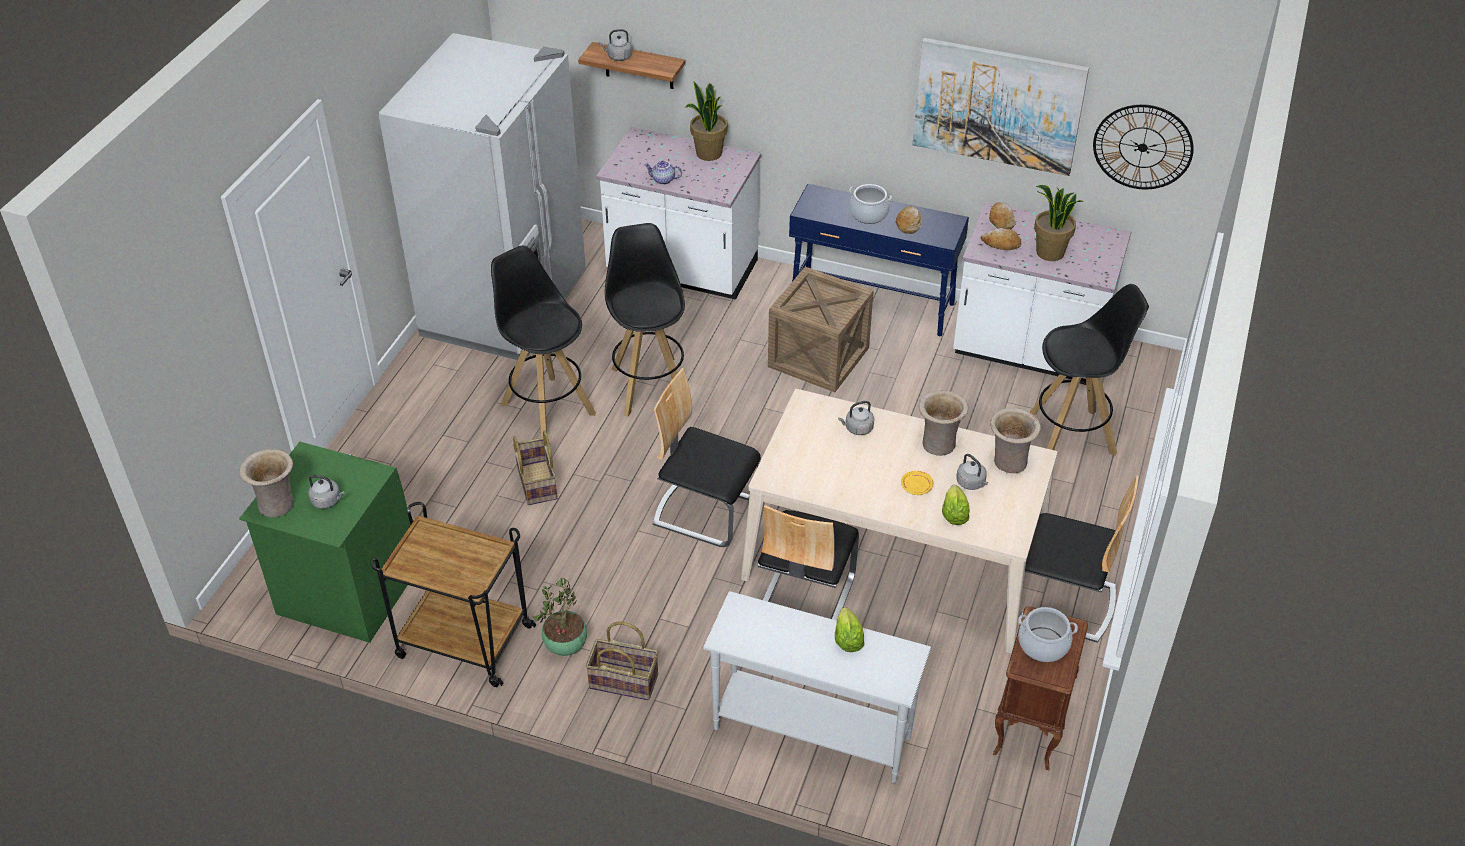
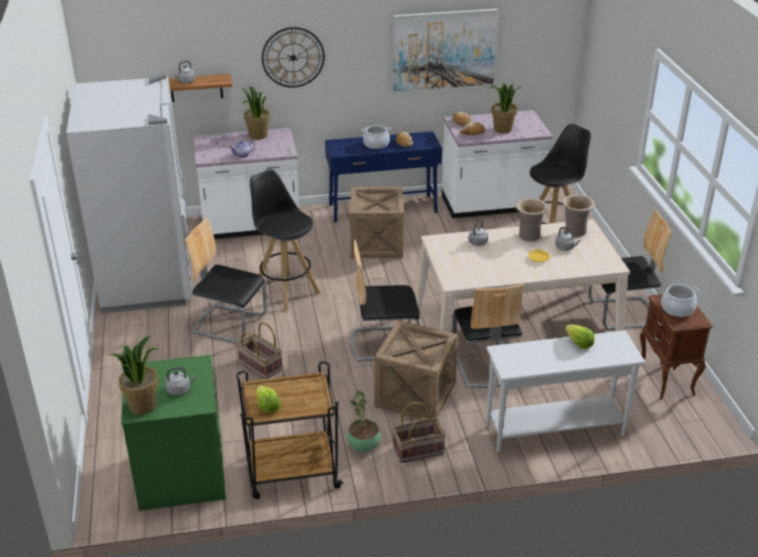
camera: 30 degrees left, 10 degrees down
(276, 504) = (143, 405): beige vase -> potted plant
(547, 408) = (229, 324): black stool -> chair
(683, 603) = (415, 394): none -> crate
(954, 514) = (572, 264): lettuce -> lettuce (267, 406)
(1142, 147) = (533, 53): wall clock -> wall clock (293, 57)

